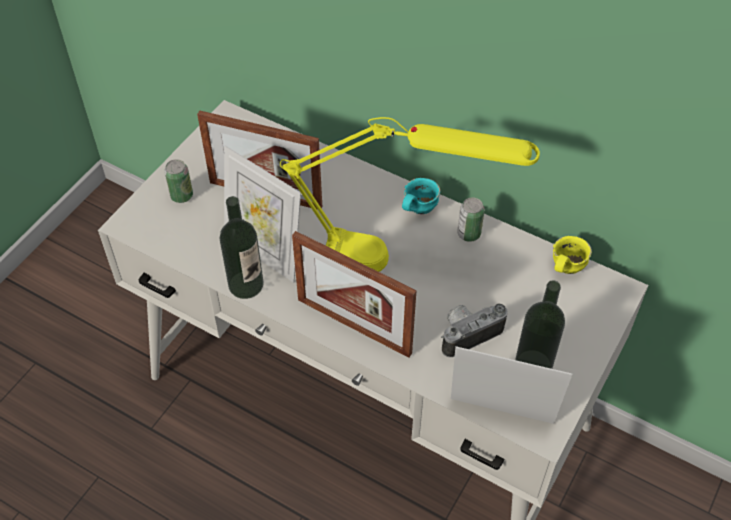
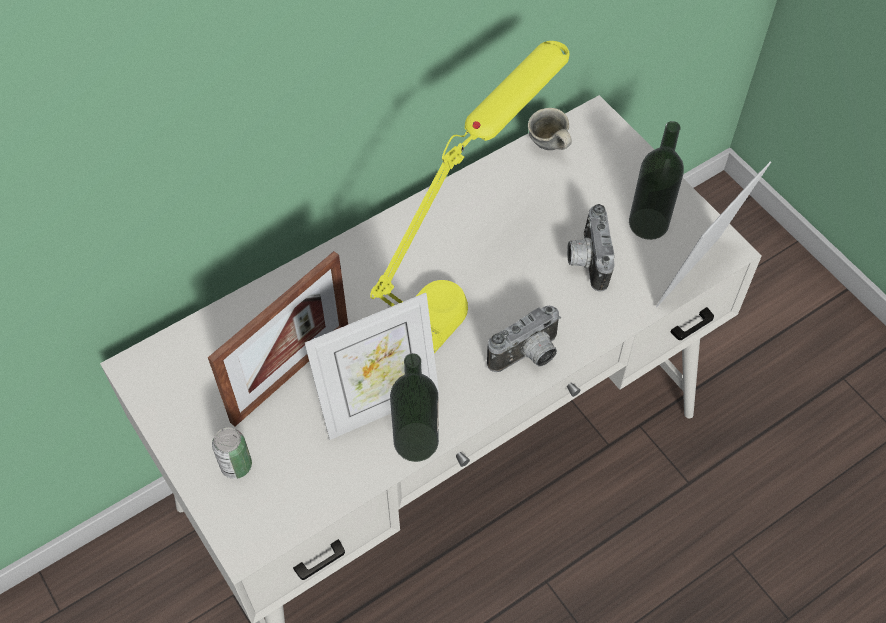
camera: 65 degrees left, 5 degrees up
(354, 326) = (528, 356): picture frame -> camera
(417, 209) = (401, 235): turquoise mug -> none
(469, 234) = (460, 204): can -> none
(564, 268) = (547, 147): yellow mug -> grey mug

